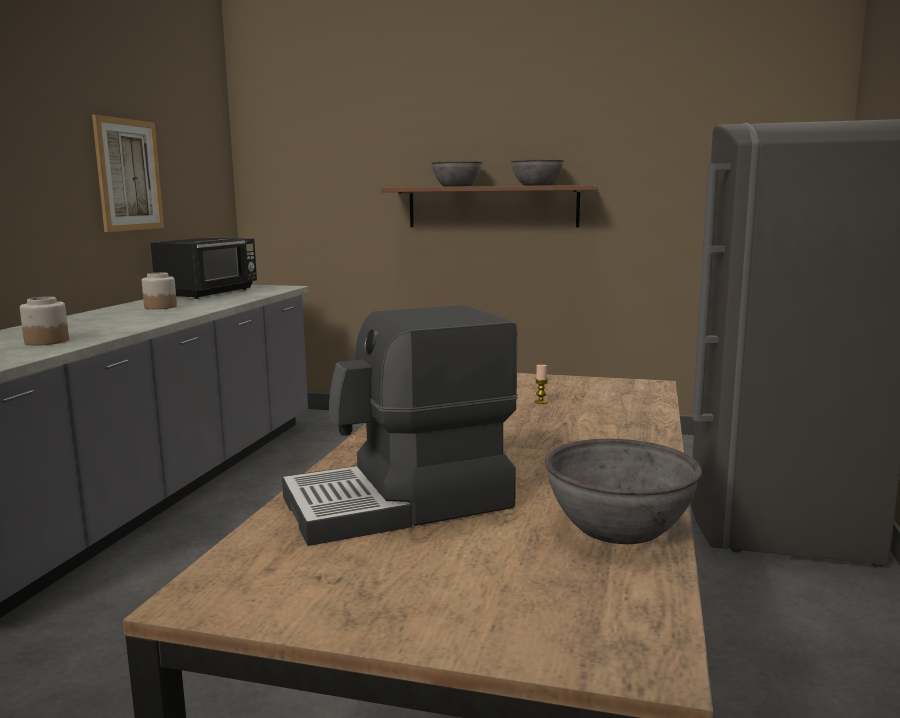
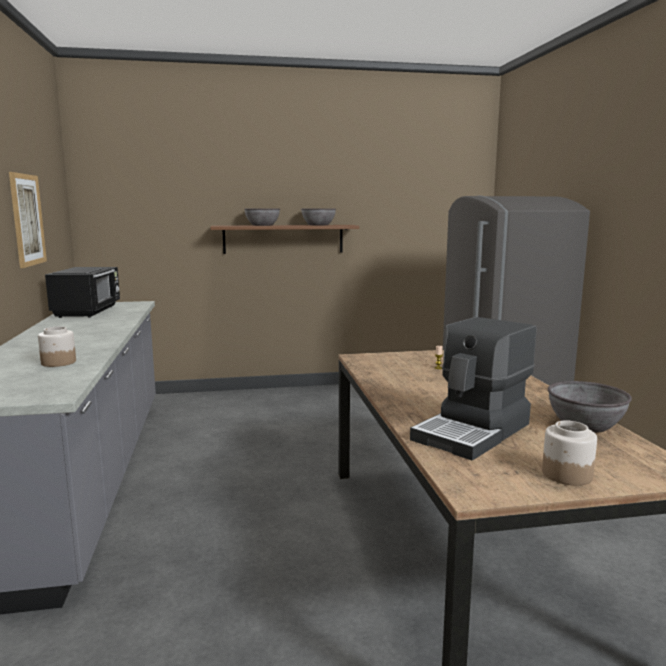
camera: 25 degrees left, 0 degrees up
(160, 307) = (77, 326): jar -> jar (566, 474)

